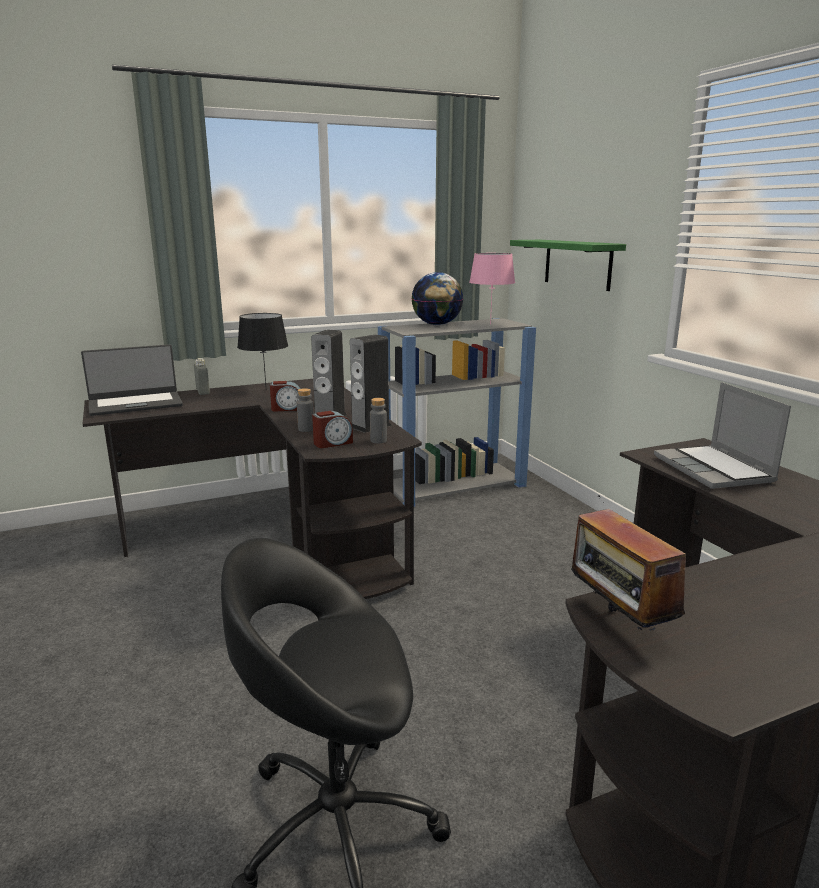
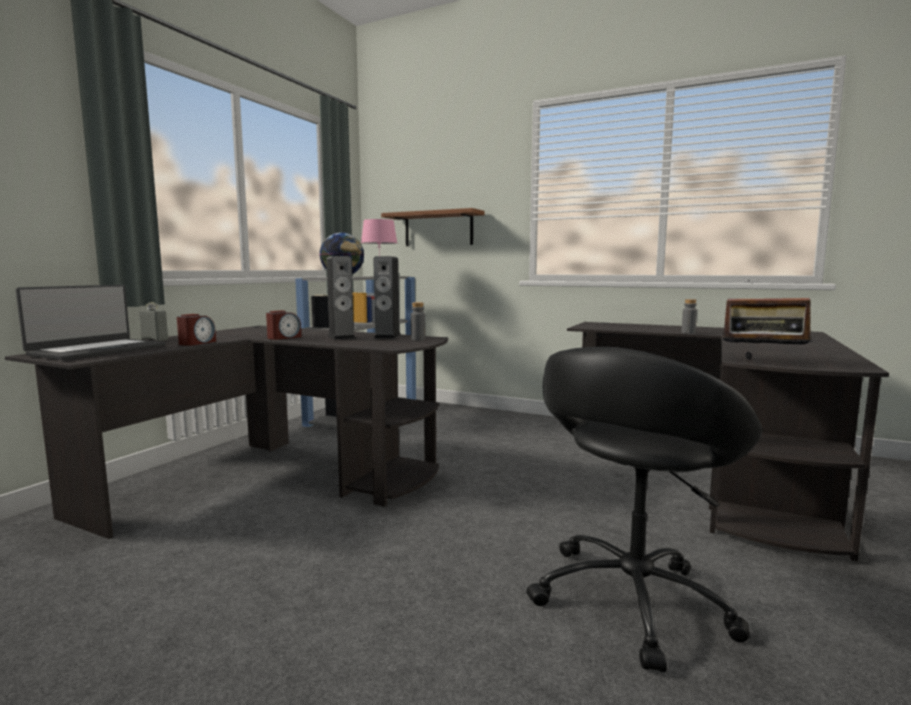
camera: 40 degrees left, 10 degrees down
(266, 390) = (224, 333): black table lamp -> none
(306, 429) = (341, 342): grey bottle -> grey bottle (688, 333)
(332, 443) = (389, 344): alarm clock -> alarm clock (197, 343)
(577, 264) = (438, 229): green shelf -> brown shelf
(714, 469) = (626, 327): laptop -> none

